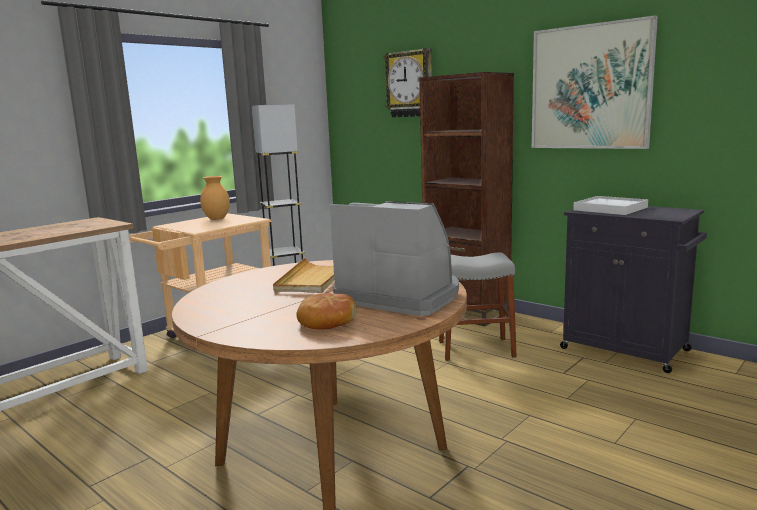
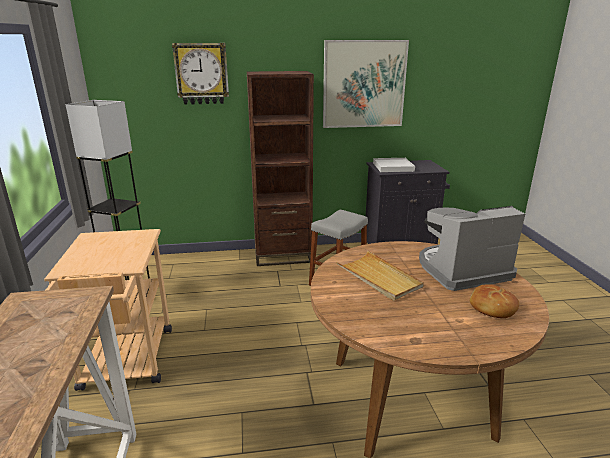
camera: 50 degrees left, 10 degrees up
(217, 219) = (99, 244): brown vase -> none

